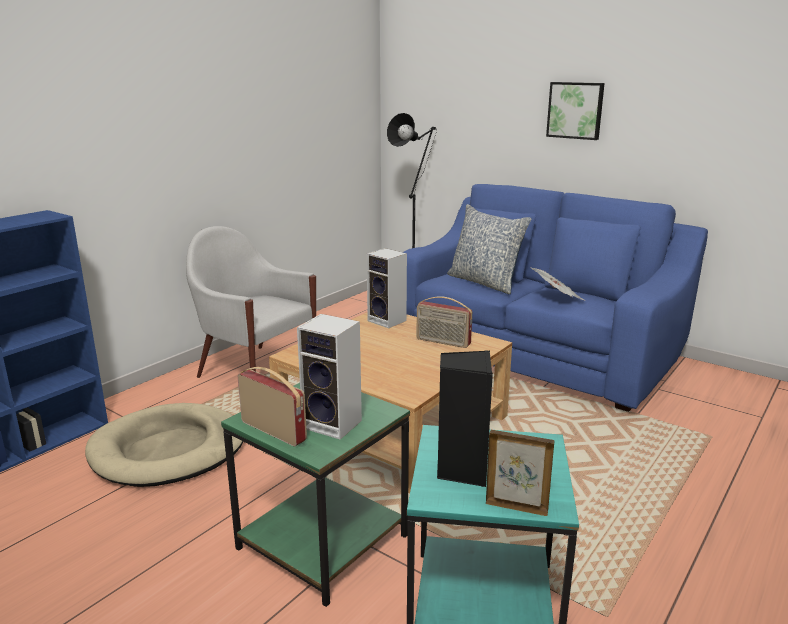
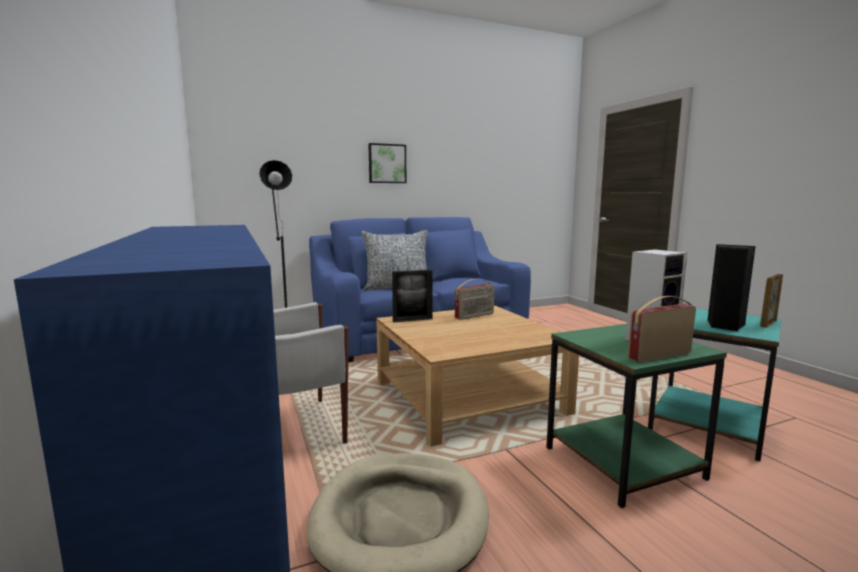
camera: 60 degrees left, 10 degrees down
(388, 321) = (412, 320): speaker -> picture frame
(556, 298) = (463, 280): newspaper -> none

